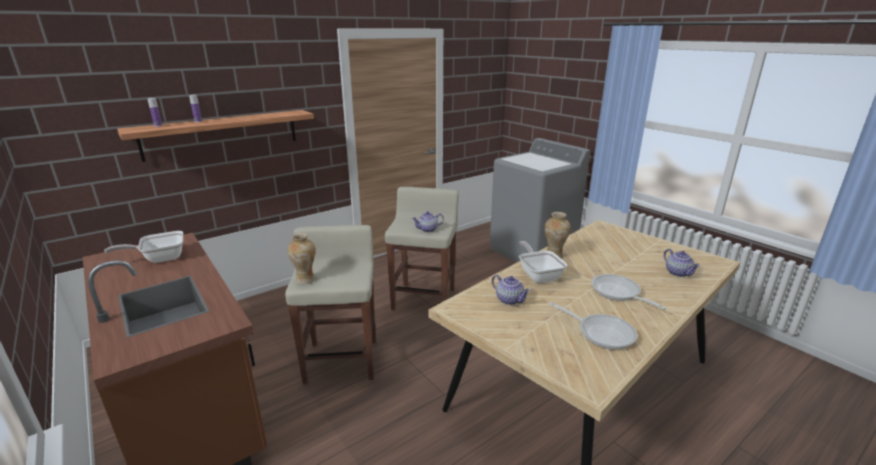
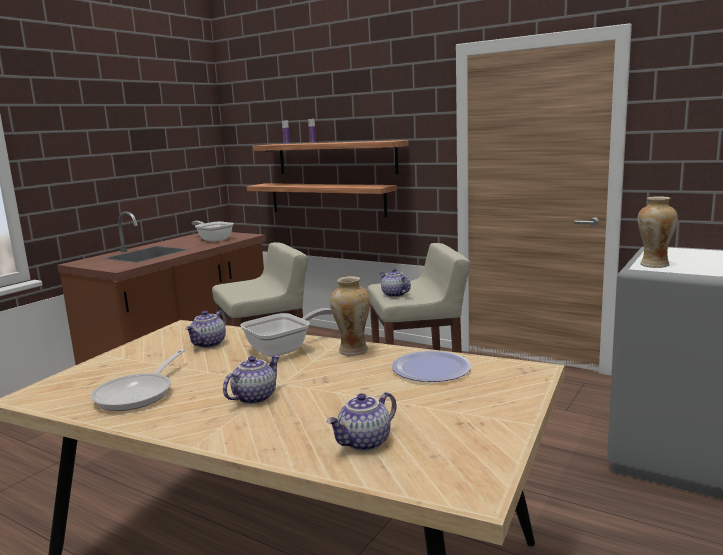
camera: 70 degrees right, 10 degrees down
(215, 178) = (327, 199): none -> shelf
(305, 280) = (234, 284): vase -> vase (654, 265)
(591, 243) = (431, 368): none -> plate
(618, 293) = (254, 397): frying pan -> teapot

